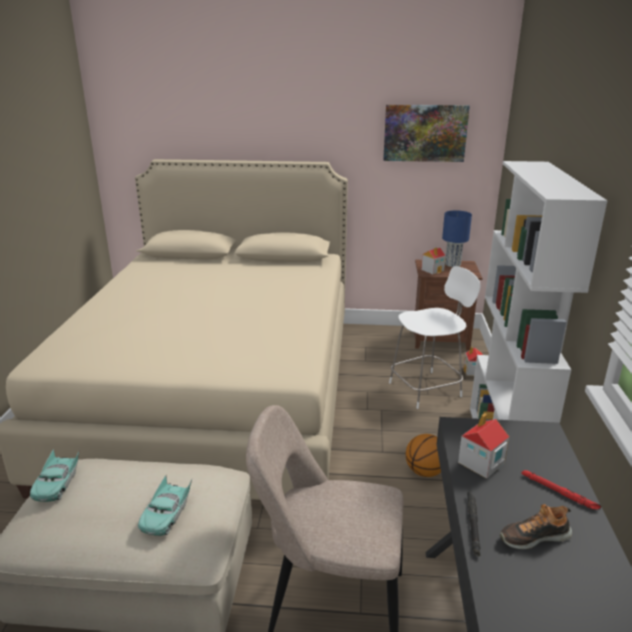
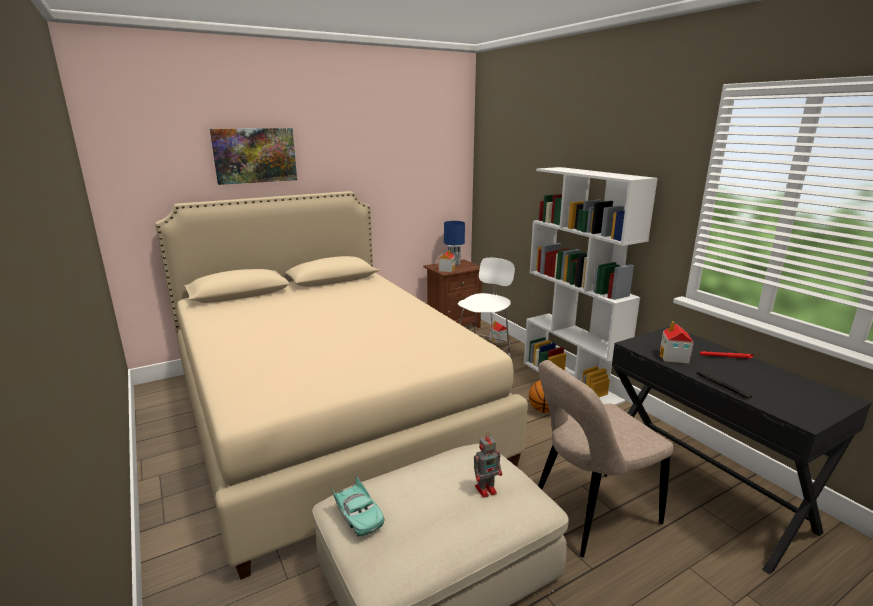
camera: 35 degrees left, 5 degrees down
(166, 514) = (486, 489): turquoise toy car -> toy robot
(425, 133) = (420, 161): picture -> picture (255, 155)
(534, 536) = (752, 380): shoe -> none

